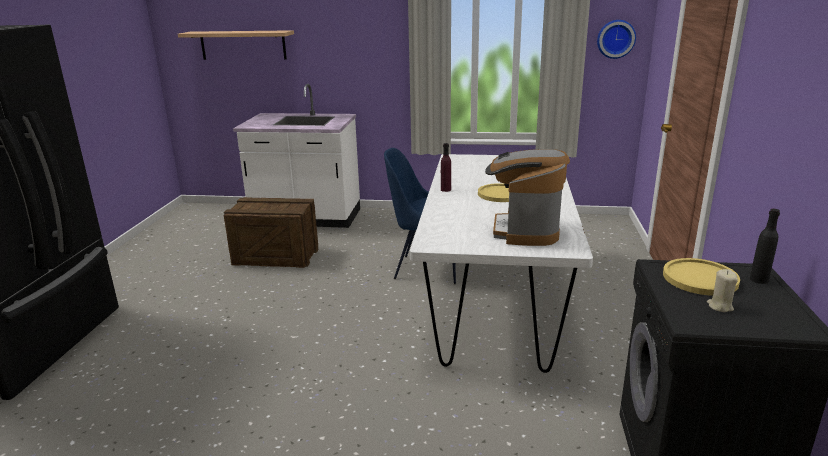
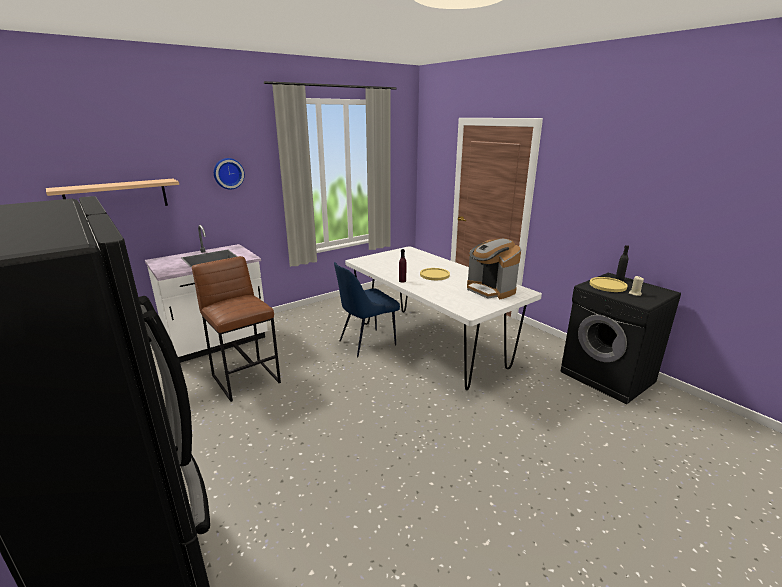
camera: 45 degrees left, 0 degrees up
(276, 256) = (245, 378): crate -> brown stool
(615, 39) = (400, 168): wall clock -> wall clock (228, 173)

